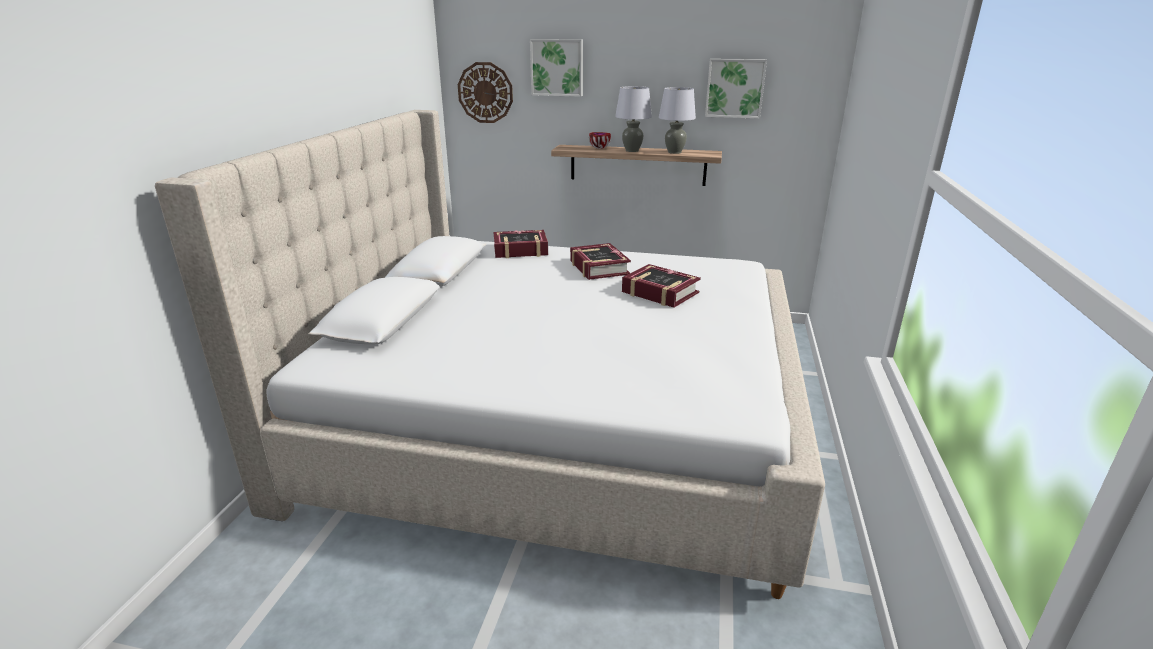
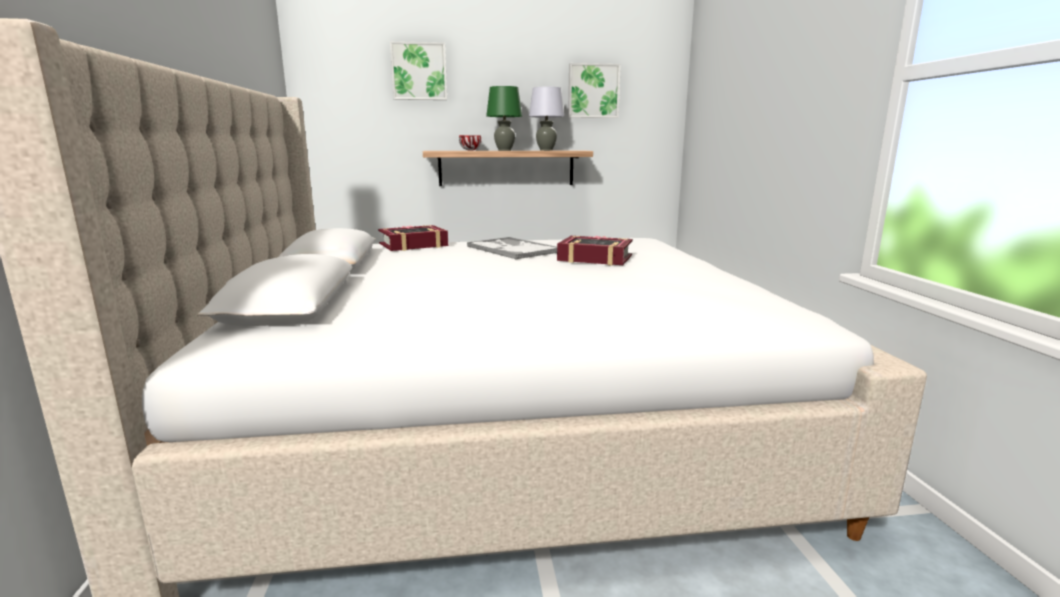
camera: 20 degrees left, 10 degrees down
(485, 92) = (340, 98): wall clock -> none
(598, 268) = (512, 249): book -> tray
(632, 150) = (505, 150): grey table lamp -> green table lamp

